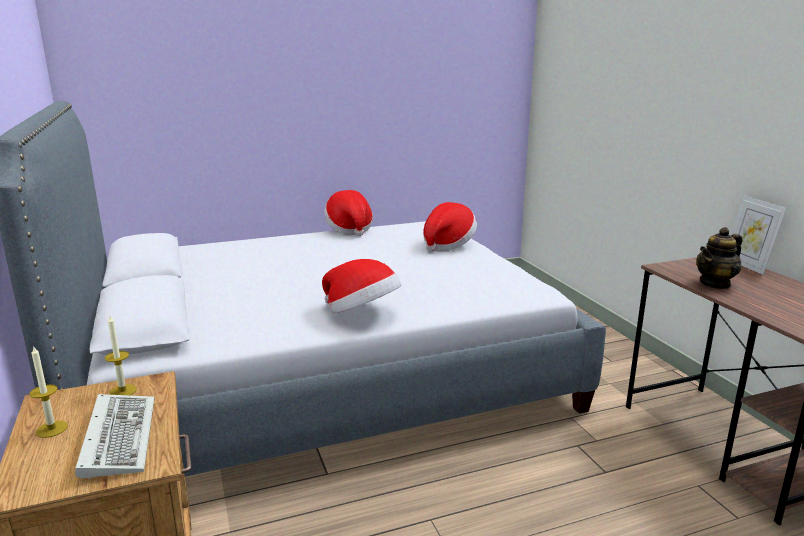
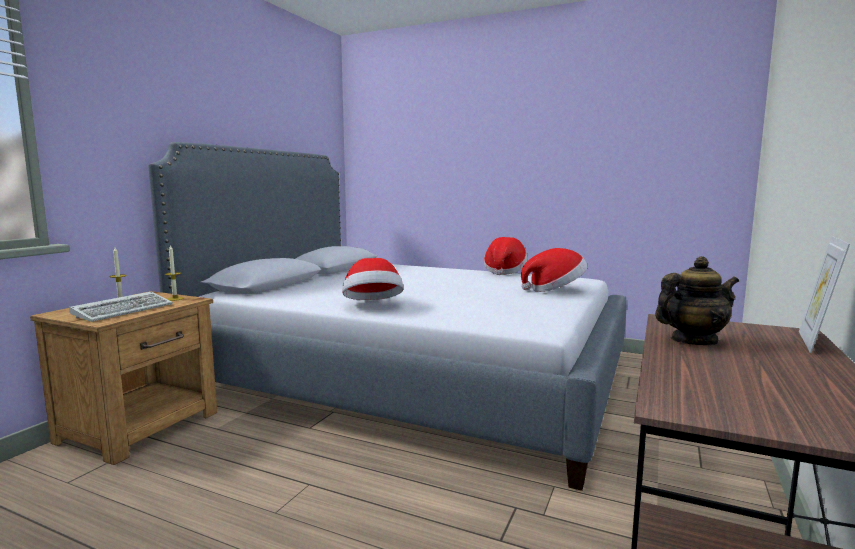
camera: 45 degrees right, 10 degrees down
(715, 283) = (693, 341): teapot -> teapot turned 150 degrees clockwise

